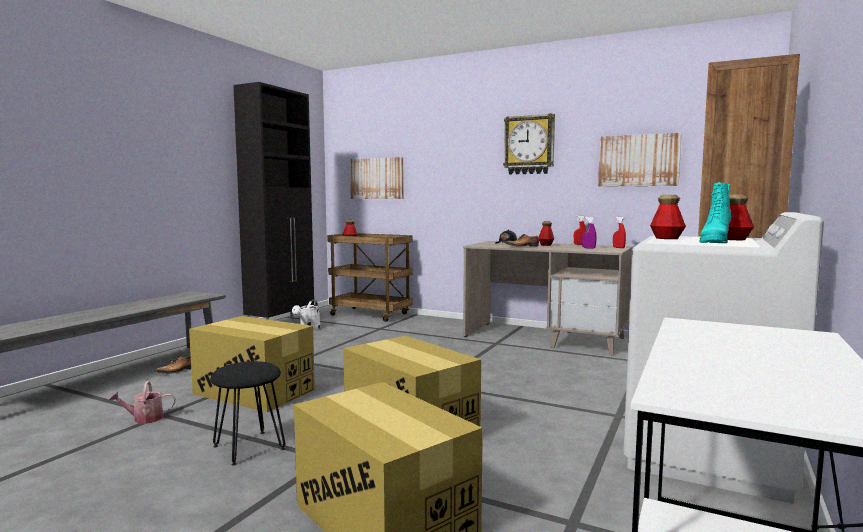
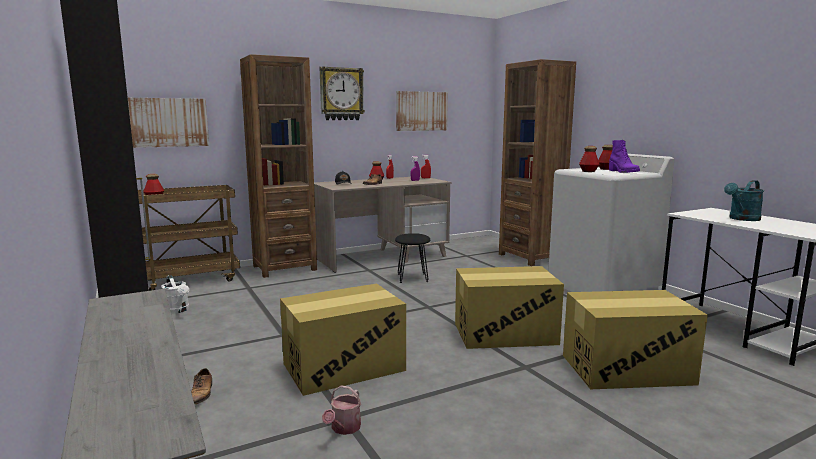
camera: 55 degrees left, 5 degrees up
(248, 447) = (477, 390): black stool -> black stool (412, 278)
(444, 323) = (284, 268): none -> brown bookcase
(714, 242) = (623, 172): turquoise boot -> purple boot
(744, 351) = (742, 219): none -> turquoise watering can

